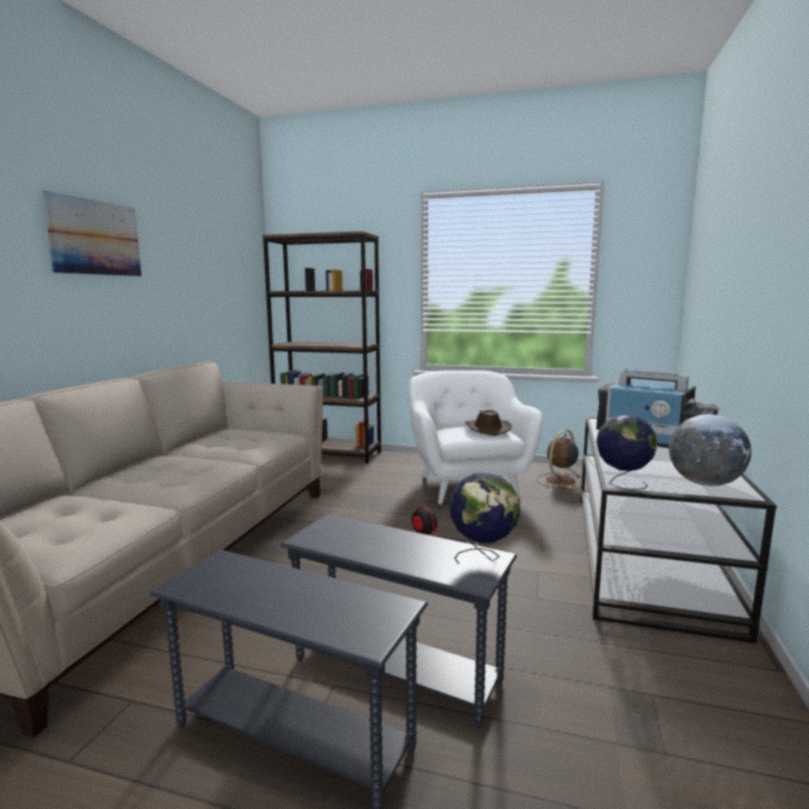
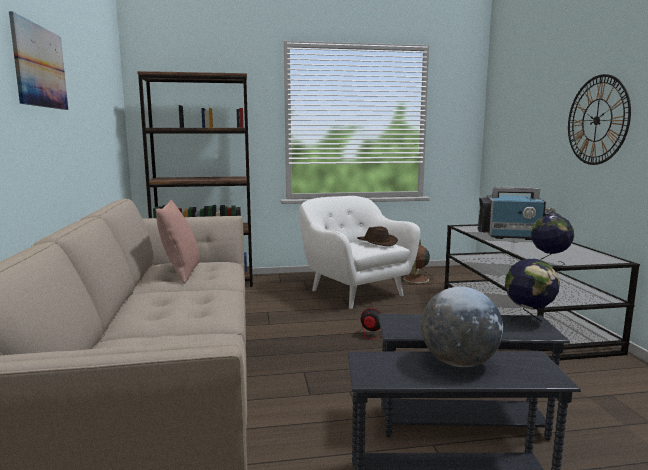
camera: 25 degrees left, 0 degrees up
(228, 440) = (181, 273): none -> pink pillow
(704, 483) = (587, 257): globe -> globe (459, 362)
(765, 277) = (597, 120): none -> wall clock

